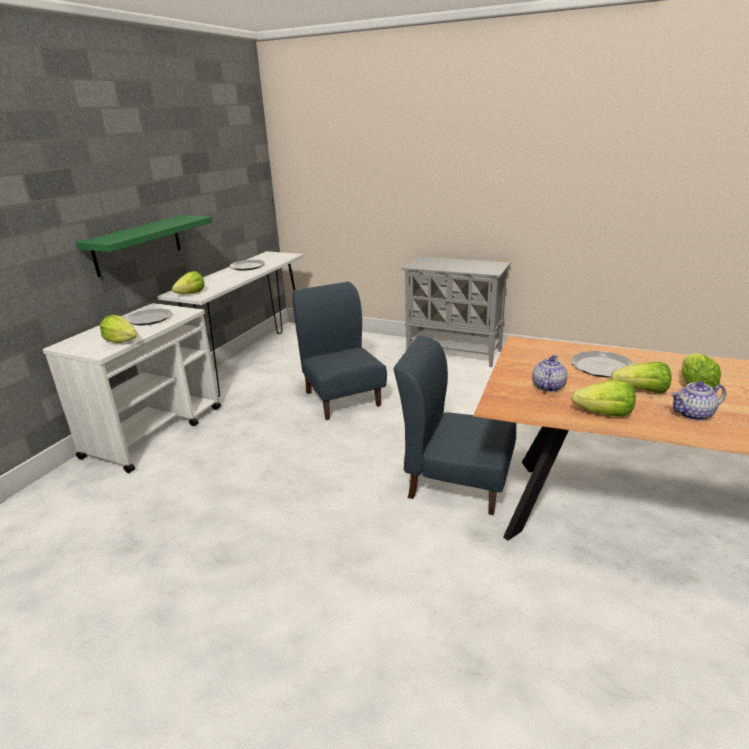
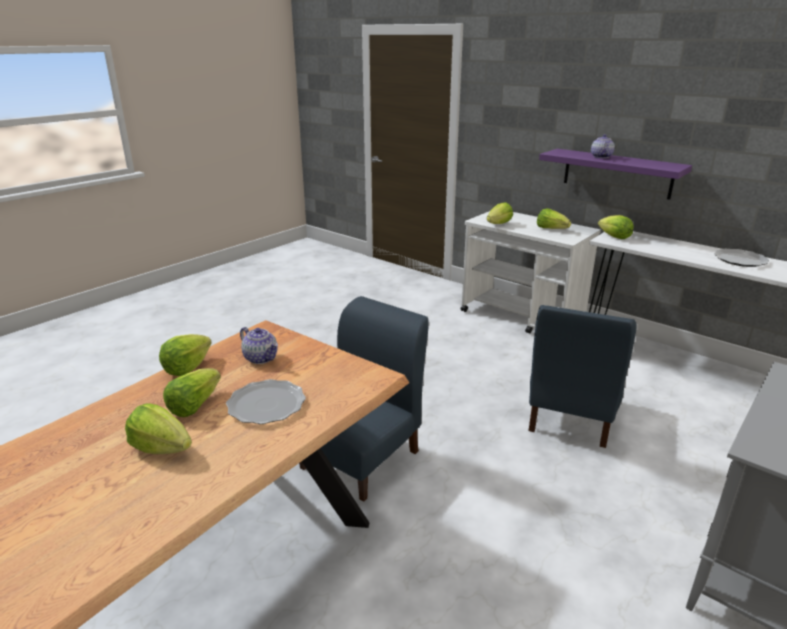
camera: 105 degrees right, 0 degrees up
(138, 244) = (617, 173): green shelf -> purple shelf
(148, 319) = (551, 229): plate -> lettuce
(342, 398) = (570, 416): blue chair -> blue chair turned 120 degrees clockwise
(693, 414) = (126, 414): teapot -> teapot (600, 156)

